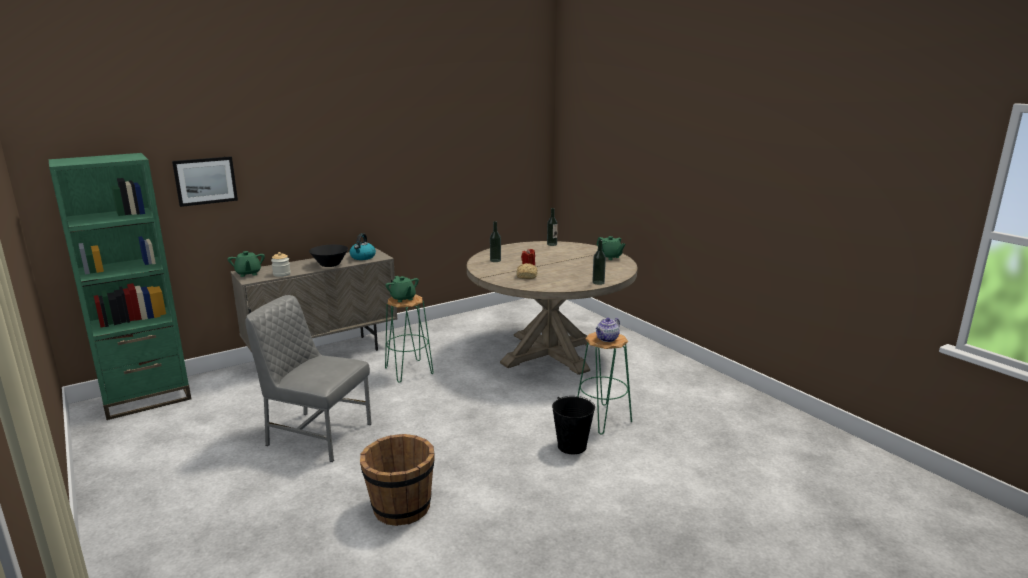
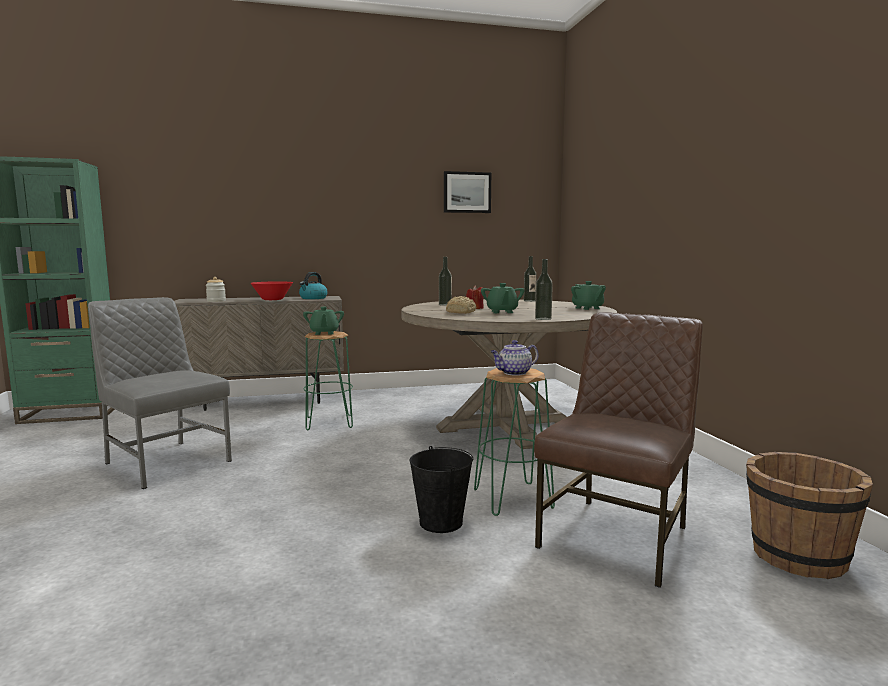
camera: 20 degrees right, 10 degrees down
(205, 181) = (160, 203): picture -> picture (467, 192)
(248, 273) = (189, 300): green teapot -> green teapot (502, 312)
(330, 265) = (272, 299): black bowl -> red bowl
(401, 508) = (145, 551): brown bucket -> brown bucket (797, 557)
(679, 435) = (617, 536): none -> brown chair

